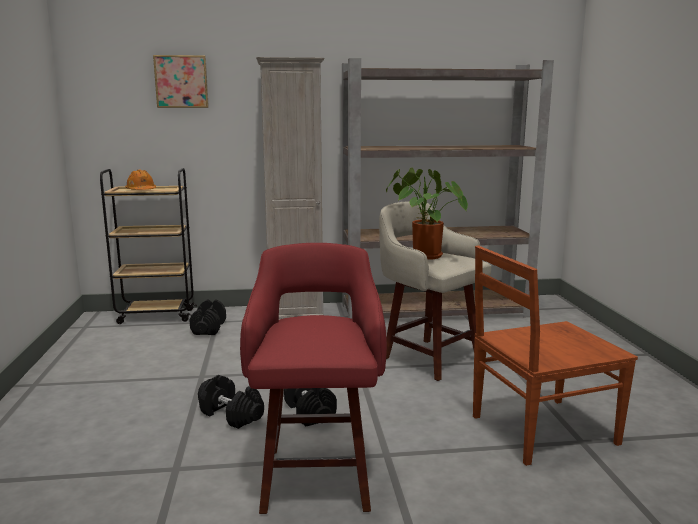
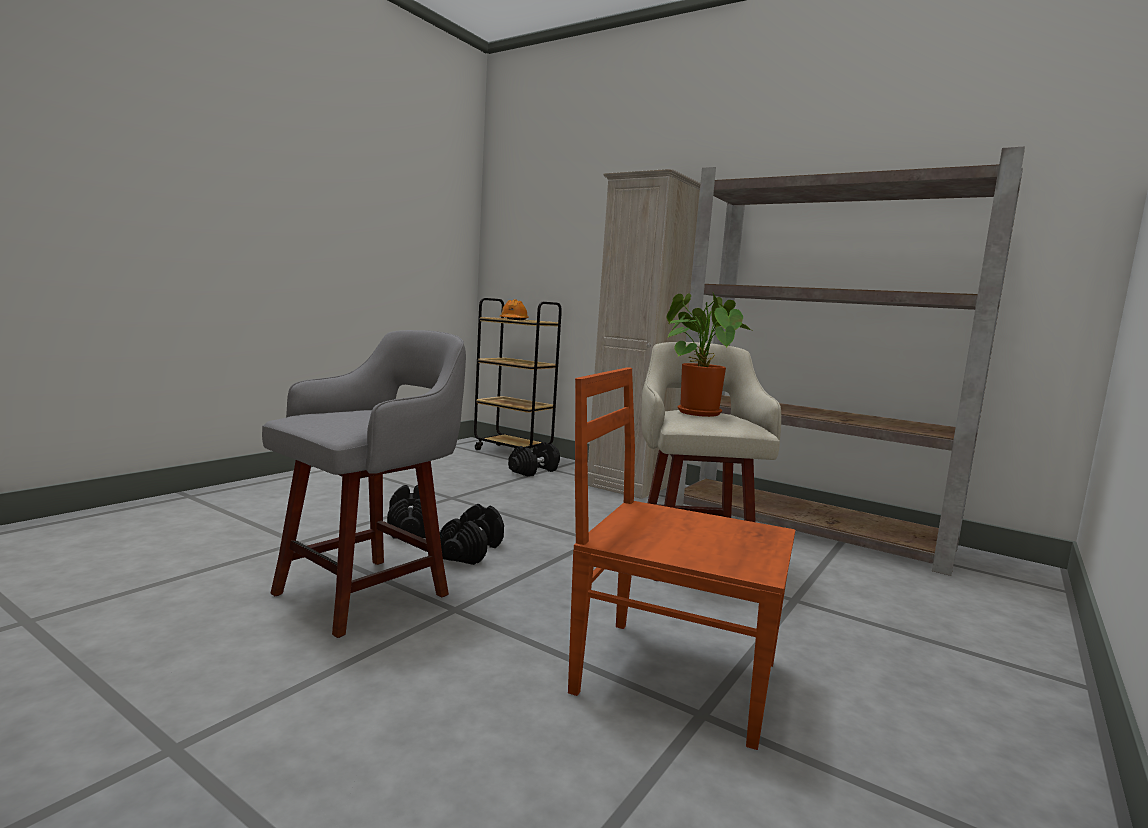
camera: 40 degrees right, 5 degrees down
(181, 82) = (573, 214): picture -> none
(317, 474) = (369, 593): red stool -> grey stool

